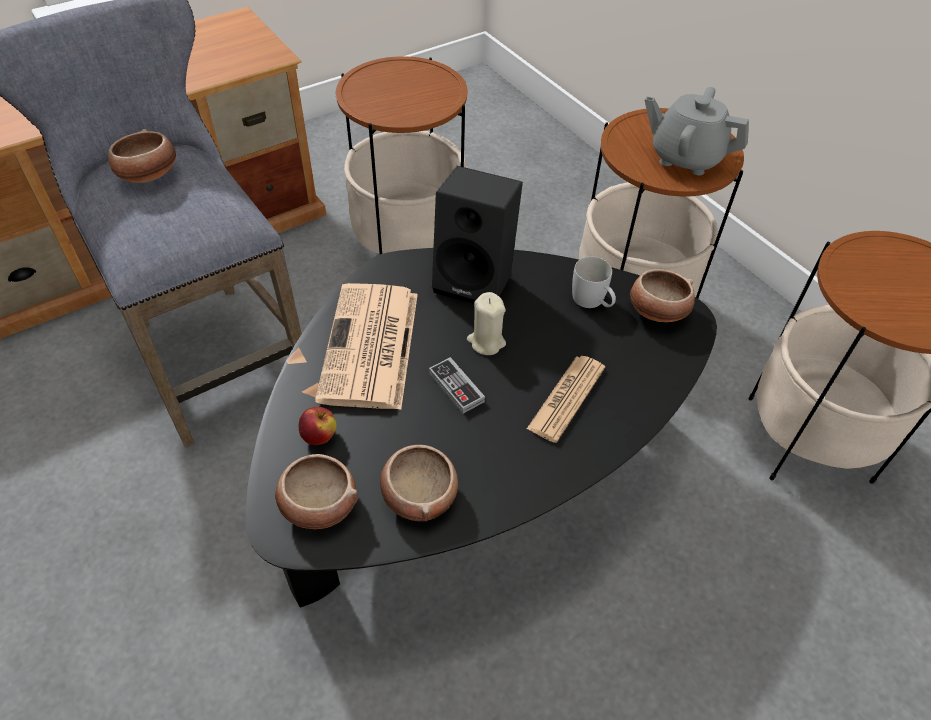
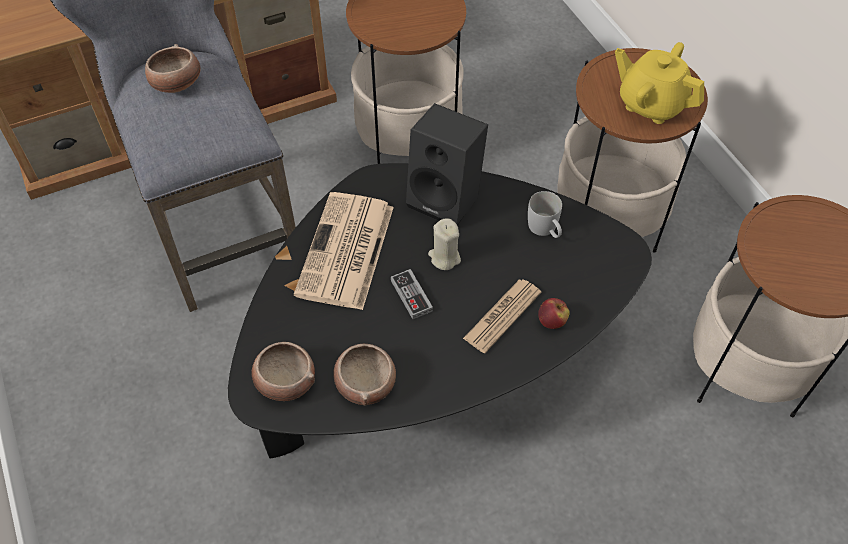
camera: 10 degrees right, 5 degrees up
(319, 436) = (293, 325): apple -> apple (552, 321)
(657, 311) = (600, 245): bowl -> none
(685, 157) = (651, 104): grey teapot -> yellow teapot

